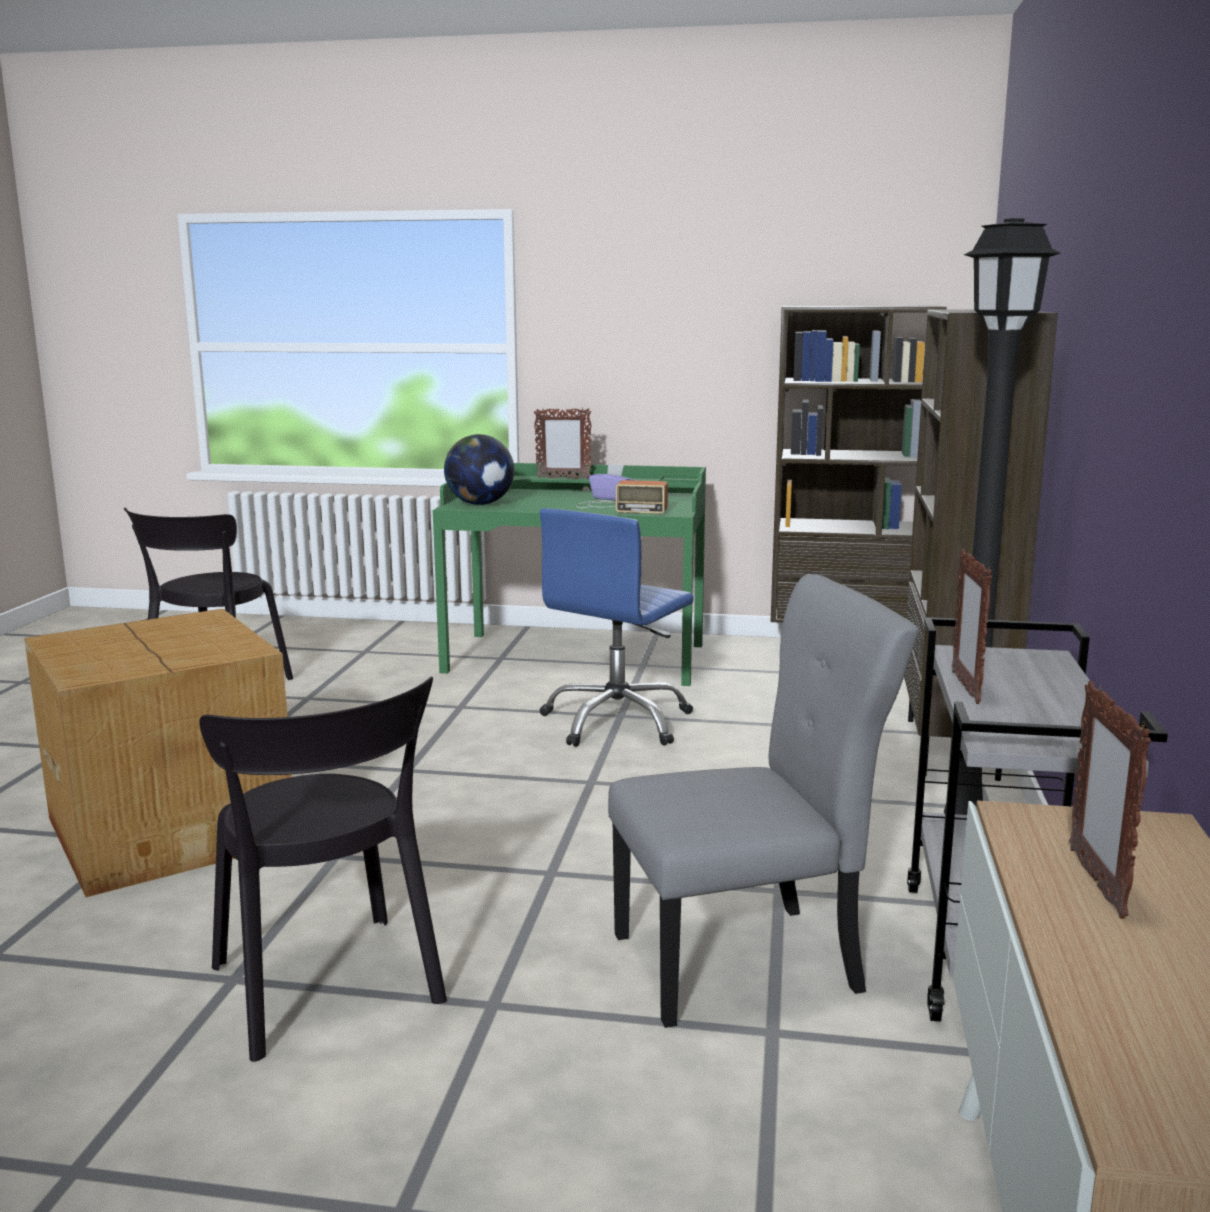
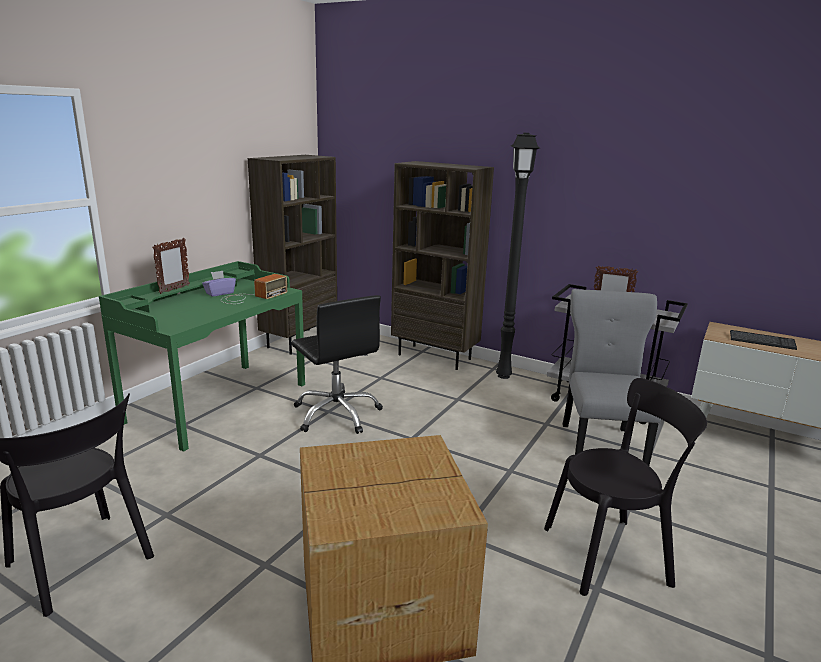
camera: 70 degrees left, 5 degrees up
(480, 504) = (175, 322): globe -> none
(617, 722) = (337, 414): blue office chair -> black office chair
(1096, 882) = (762, 341): picture frame -> keyboard

